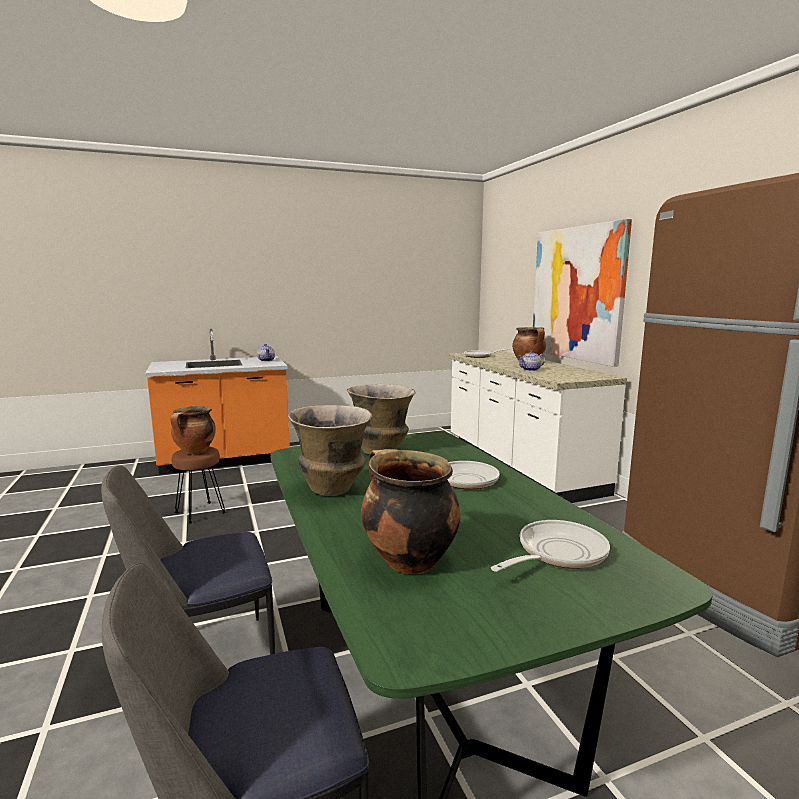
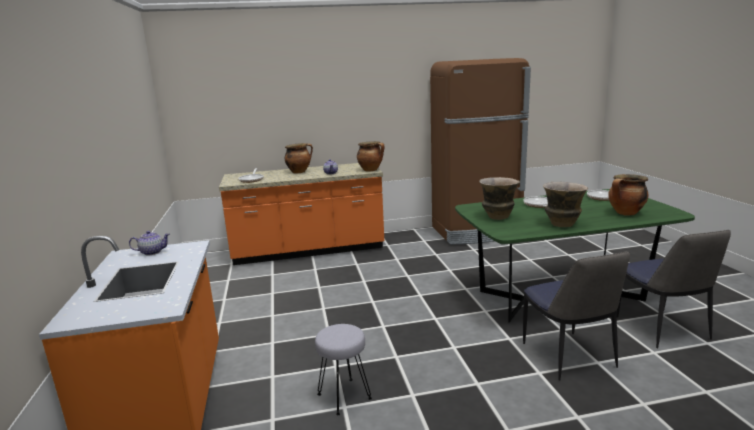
camera: 80 degrees left, 5 degrees up
(195, 452) = (343, 333): cooking pot -> cooking pot (371, 170)
(201, 512) = (344, 396): brown stool -> grey stool
(519, 465) = (308, 250): white counter -> orange counter
(577, 293) = (311, 114): picture -> none

